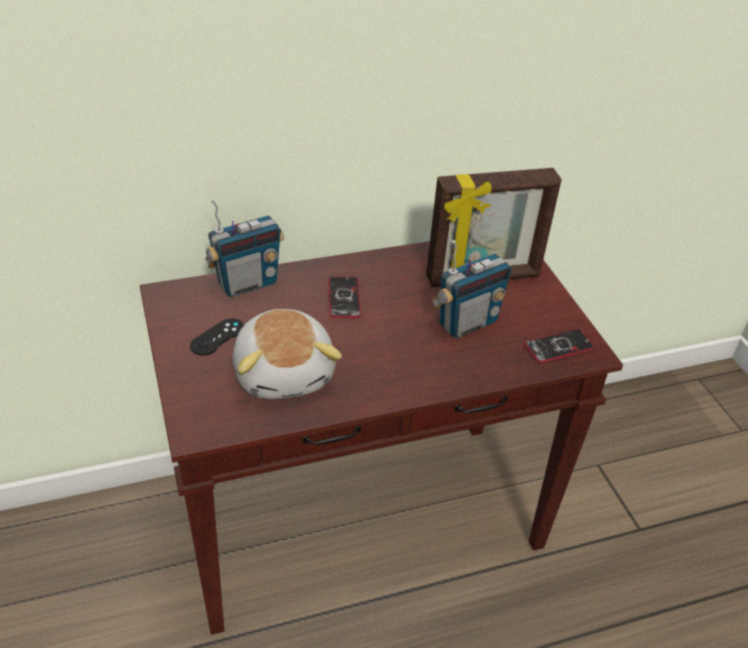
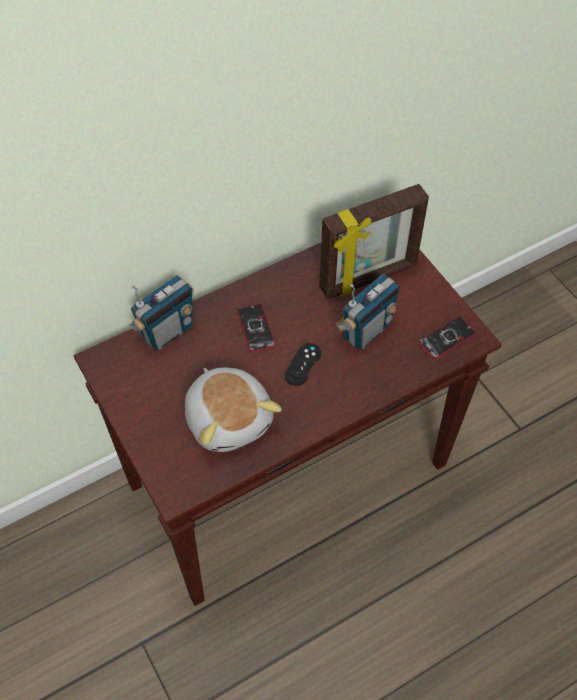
camera: 10 degrees left, 15 degrees up
(217, 337) = (161, 396): black game controller -> black game controller (303, 364)

